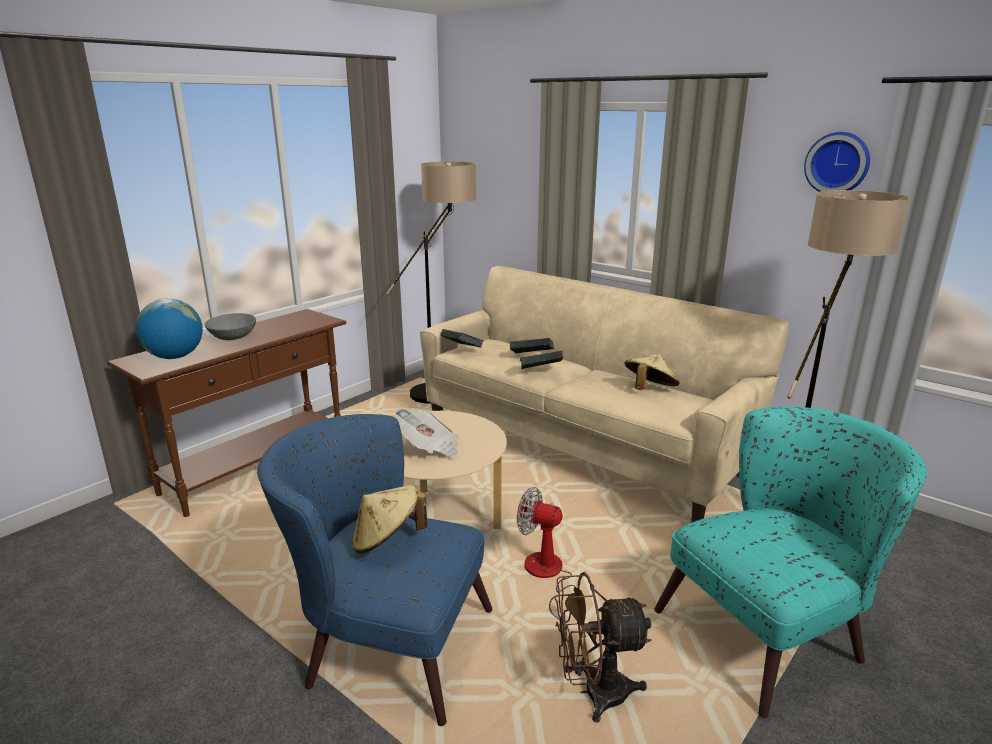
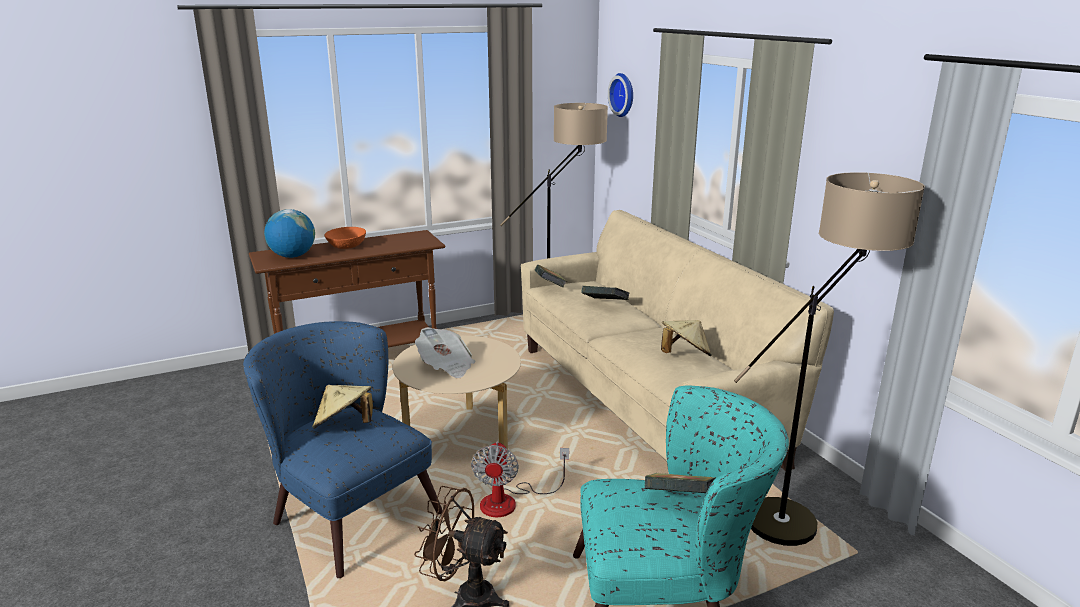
camera: 25 degrees right, 0 degrees up
(232, 337) = (346, 246): grey bowl -> orange bowl
(540, 372) = (597, 320): book -> book (679, 500)
(547, 576) = (510, 502): fan -> fan turned 135 degrees counterclockwise
(837, 163) = (898, 142): wall clock -> wall clock (624, 95)

